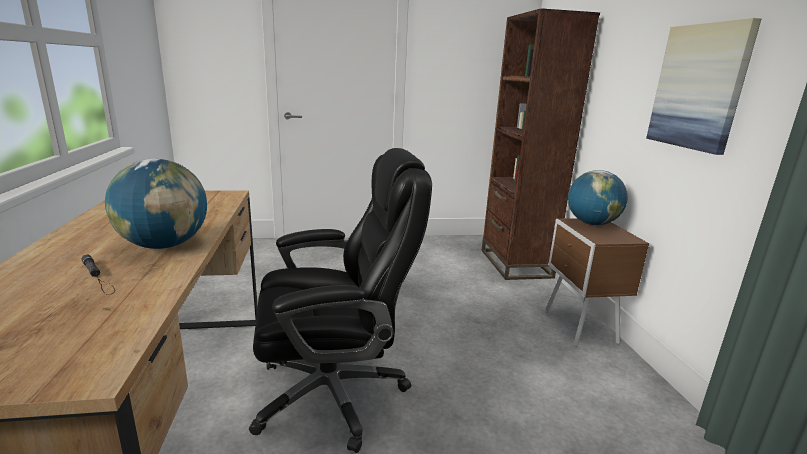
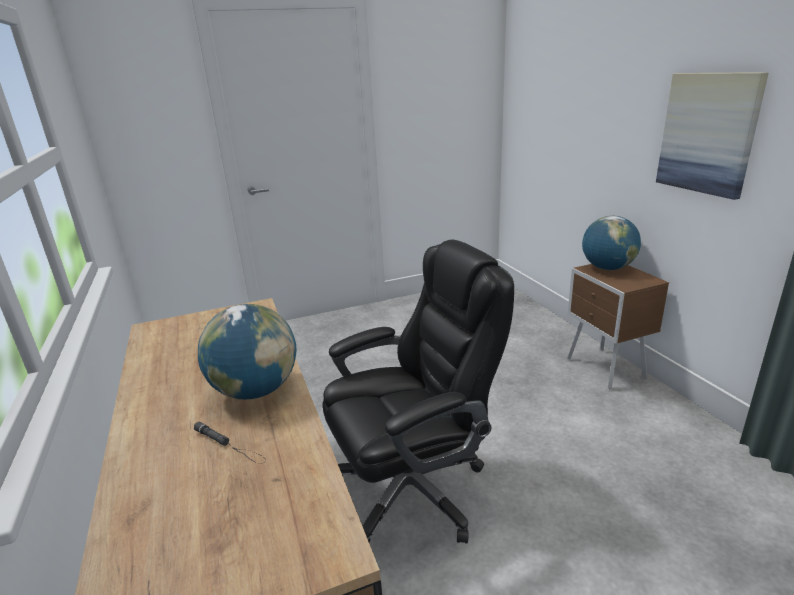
camera: 10 degrees left, 5 degrees up
(515, 263) = (516, 310): brown bookcase -> none

